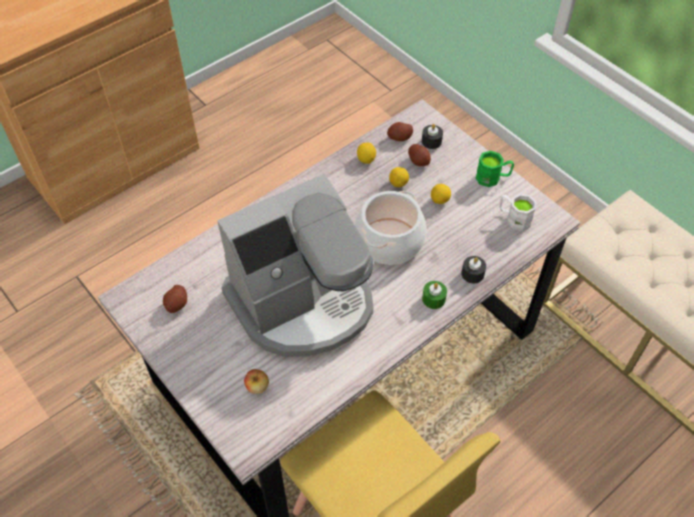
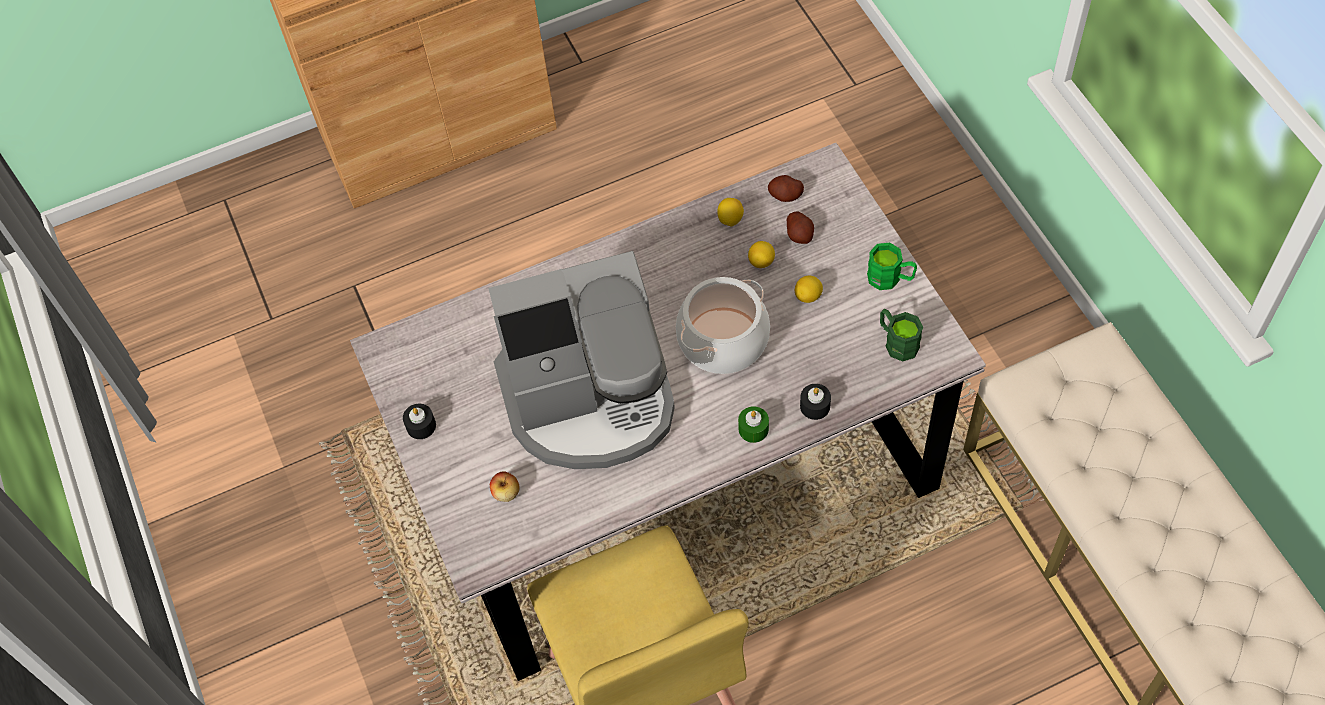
camera: 20 degrees right, 5 degrees up
(177, 304) = (439, 369): potato -> none
(431, 141) = (826, 209): black candle -> black candle (421, 426)
(513, 218) = (897, 341): white mug -> green mug

